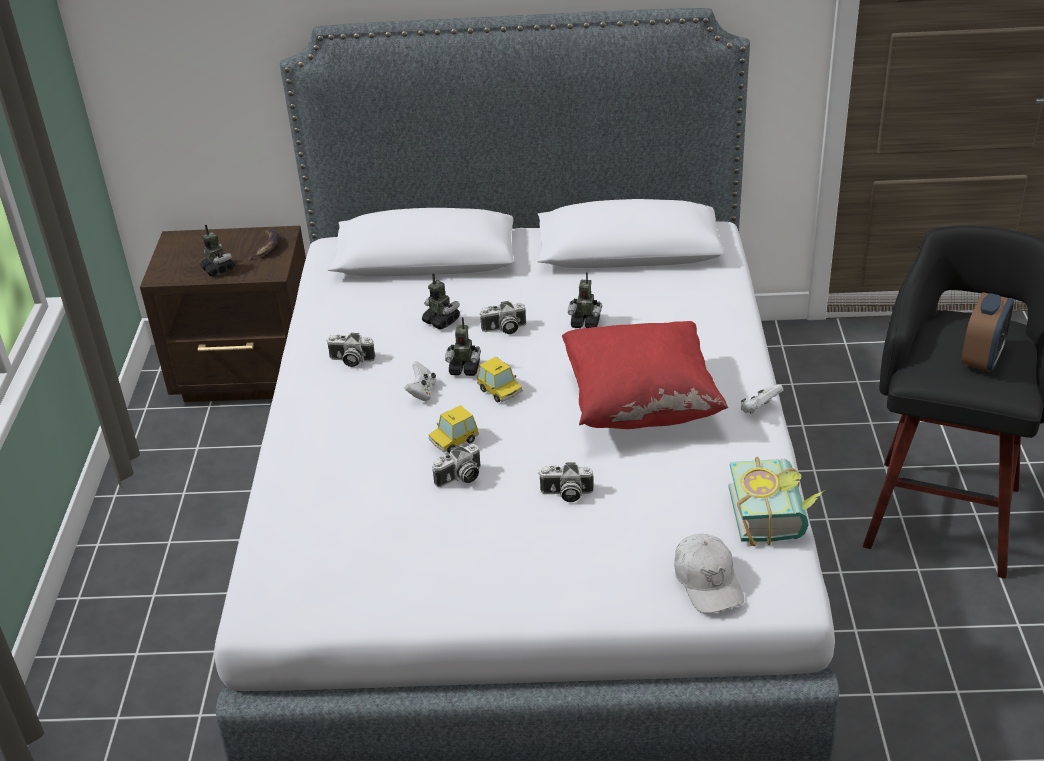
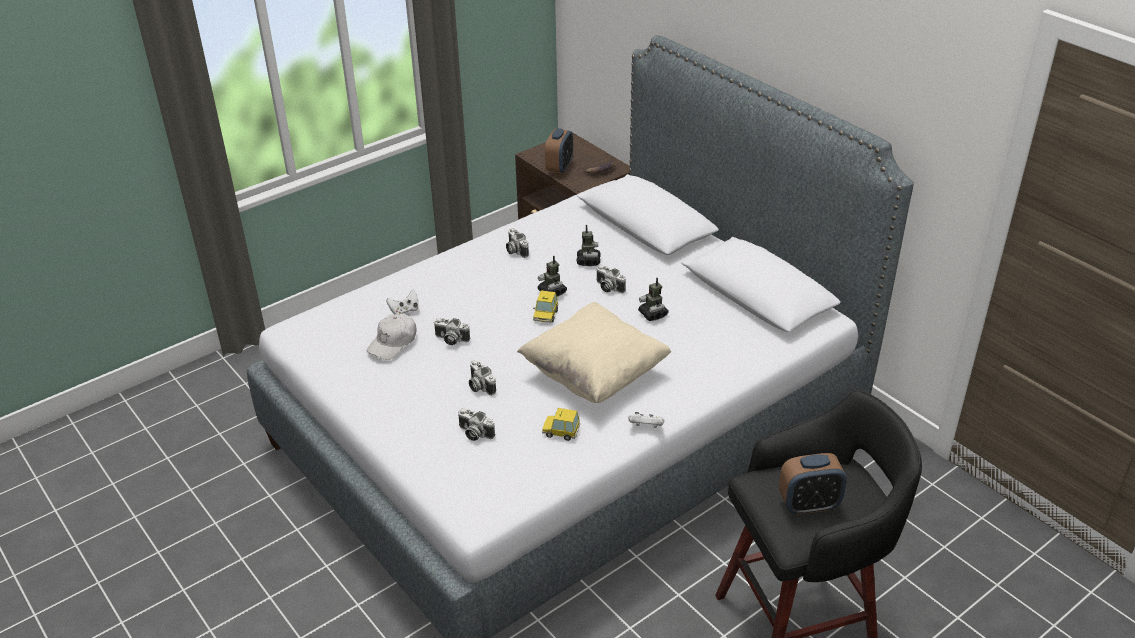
camera: 50 degrees right, 0 degrees up
(218, 269) = (559, 168): toy robot -> alarm clock
(422, 392) = (514, 288): white game controller -> white game controller (404, 311)
(453, 440) = (481, 321): toy car -> toy car (561, 431)
(640, 404) = (594, 375): red pillow -> beige pillow
(645, 534) = (474, 433): none -> camera
(708, 581) = (455, 478): white cap -> white cap (393, 343)
(776, 516) = (544, 481): book -> none

